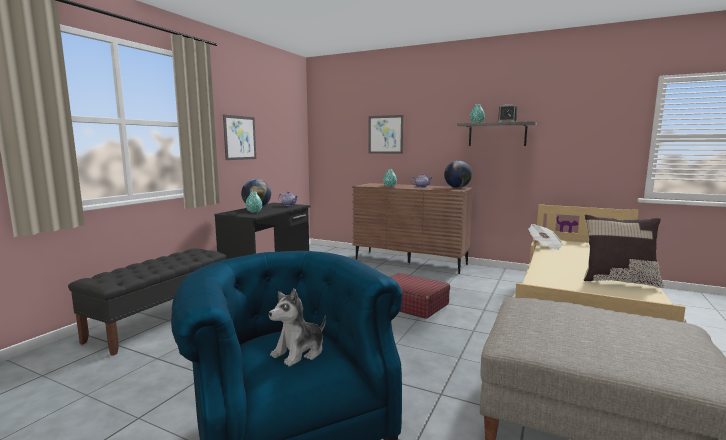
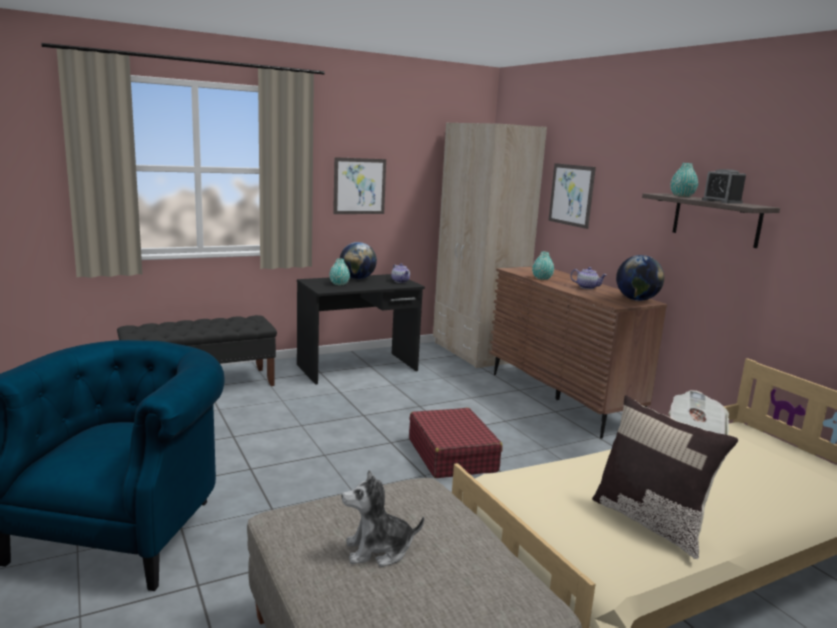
camera: 35 degrees right, 5 degrees up
(299, 352) = (110, 445): plush toy -> plush toy (378, 550)
(325, 251) = (476, 353): none -> beige wardrobe

